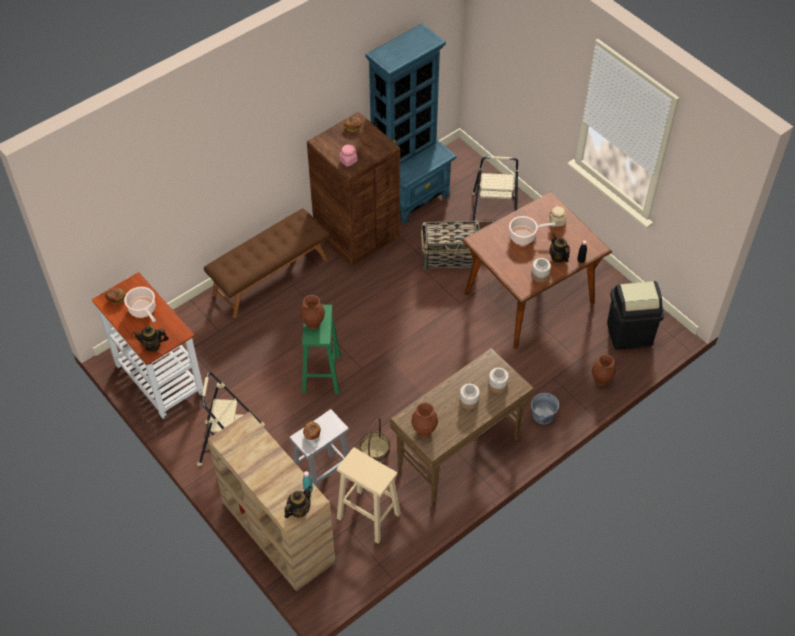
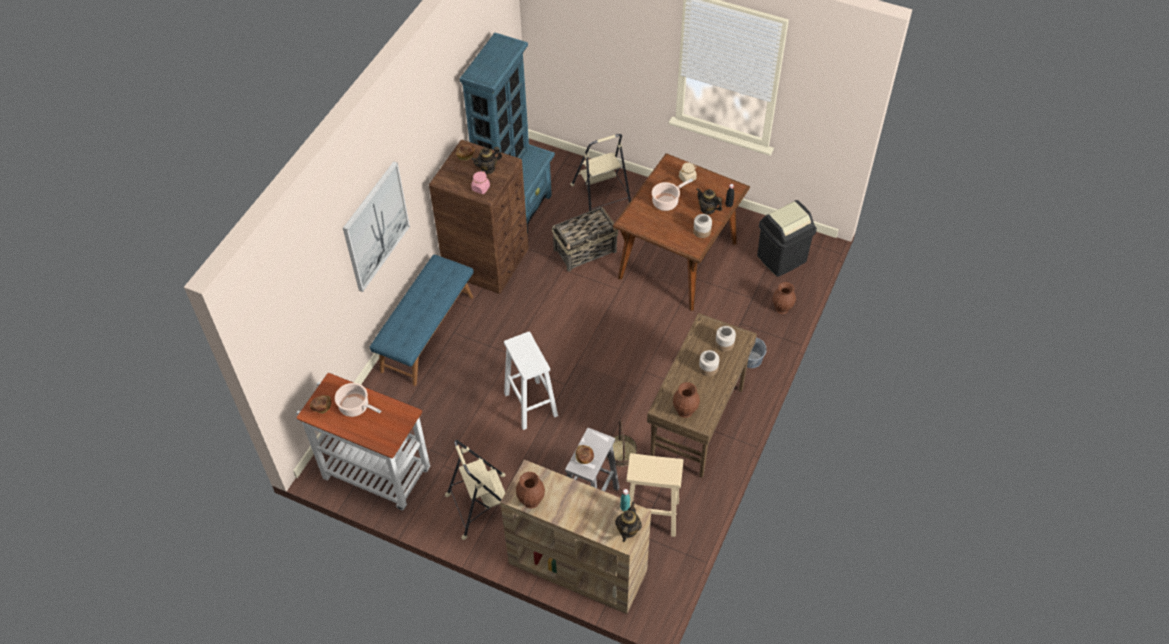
camera: 25 degrees left, 0 degrees up
(152, 345) = (387, 437): teapot -> teapot (488, 168)
(233, 160) = (376, 226): none -> picture
(270, 276) = (427, 333): brown bench -> blue bench
(313, 323) = (522, 355): brown vase -> brown vase (530, 500)
(321, 373) = (530, 404): green stool -> white stool

